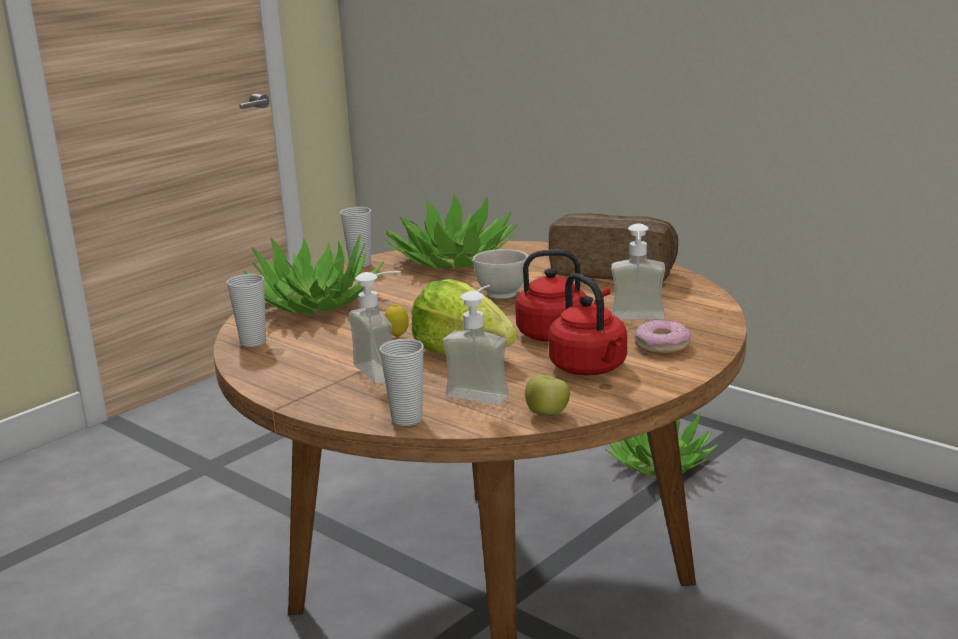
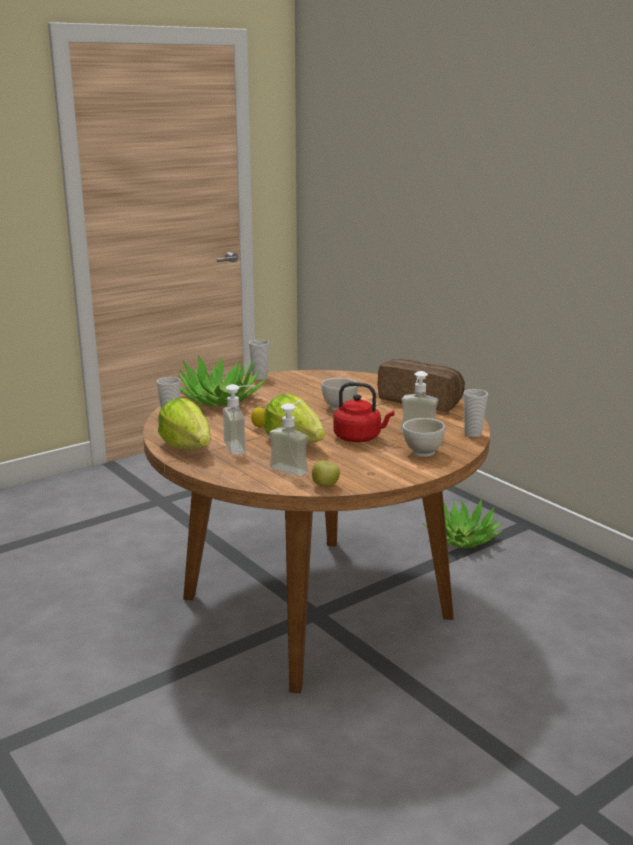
camera: 10 degrees right, 0 degrees up
(299, 380) = (187, 447): none -> lettuce
(407, 419) = (239, 478): cup -> cup (473, 434)
(452, 259) = (320, 381): potted plant -> none
(590, 369) = (368, 462): red kettle -> none
(662, 346) = (422, 453): donut -> white bowl

